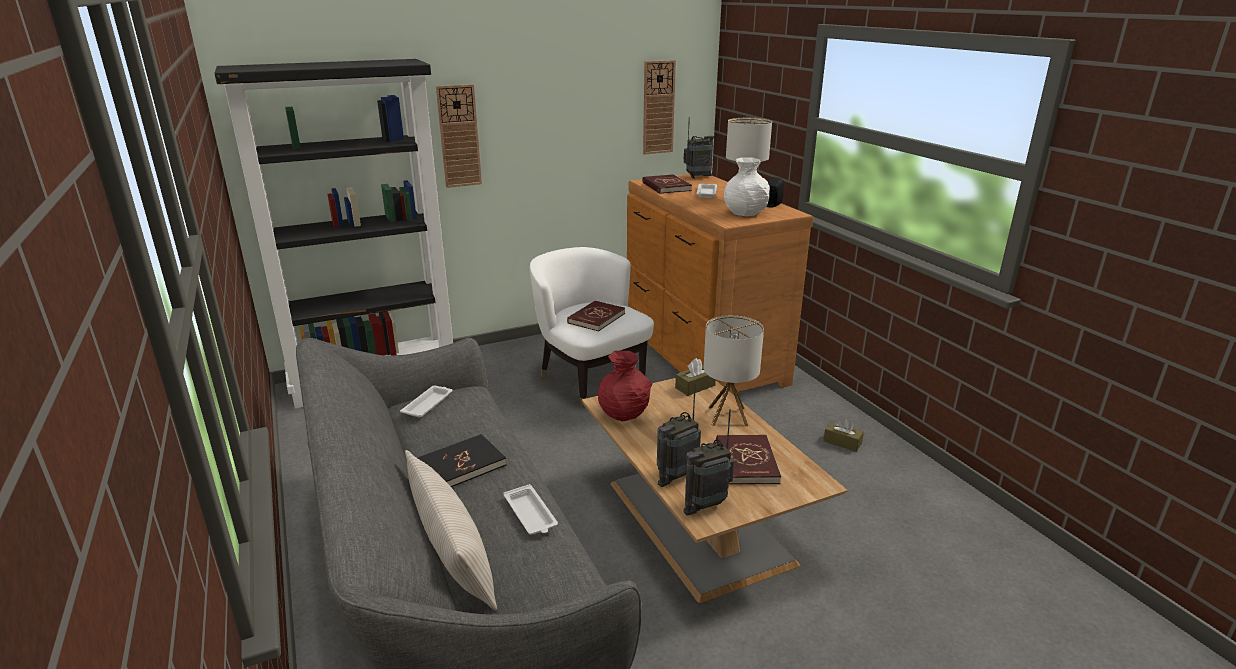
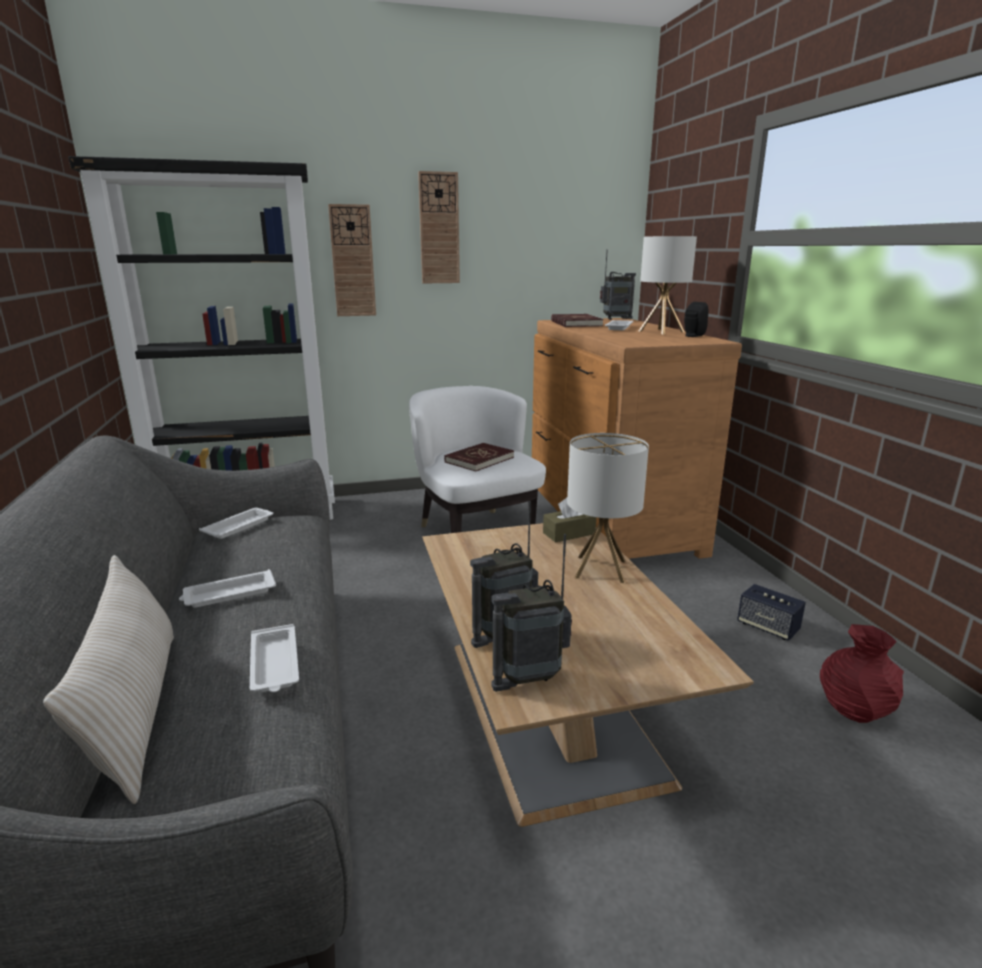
camera: 10 degrees right, 5 degrees down
(461, 465) = (228, 594): black book -> white tray
(624, 413) = (466, 554): red vase -> red vase (853, 708)
(658, 107) = (577, 245): wall clock -> wall clock (439, 229)
(746, 213) = (658, 339): white vase -> none
(746, 462) = (607, 628): red book -> none
(842, 442) = (767, 627): brown tissue box -> speaker

